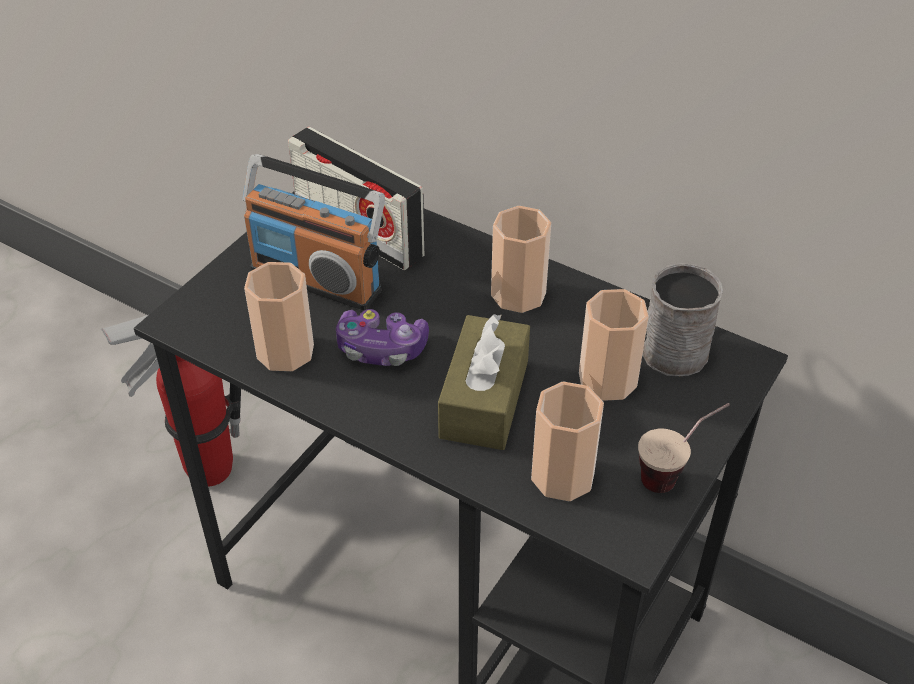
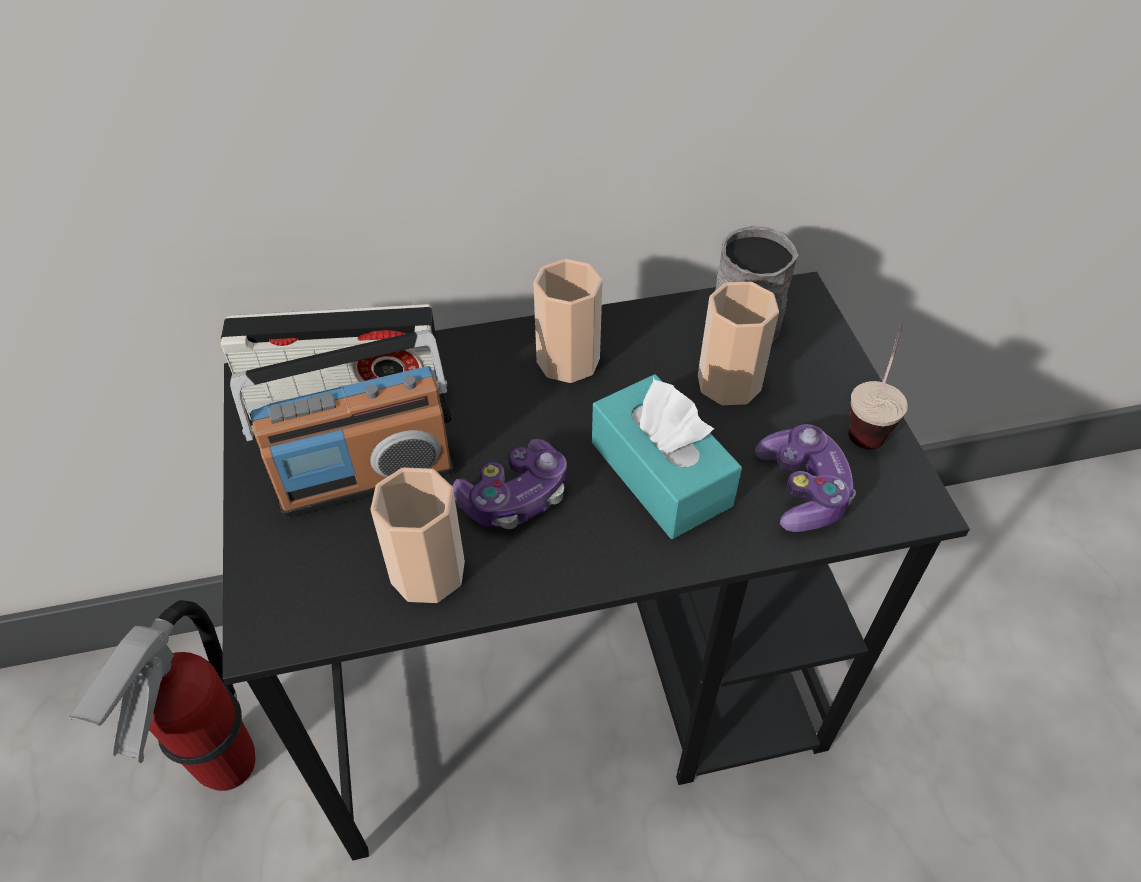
camera: 45 degrees left, 5 degrees up
(484, 399) = (660, 473): brown tissue box -> turquoise tissue box
(562, 476) = (802, 490): cup -> game controller

